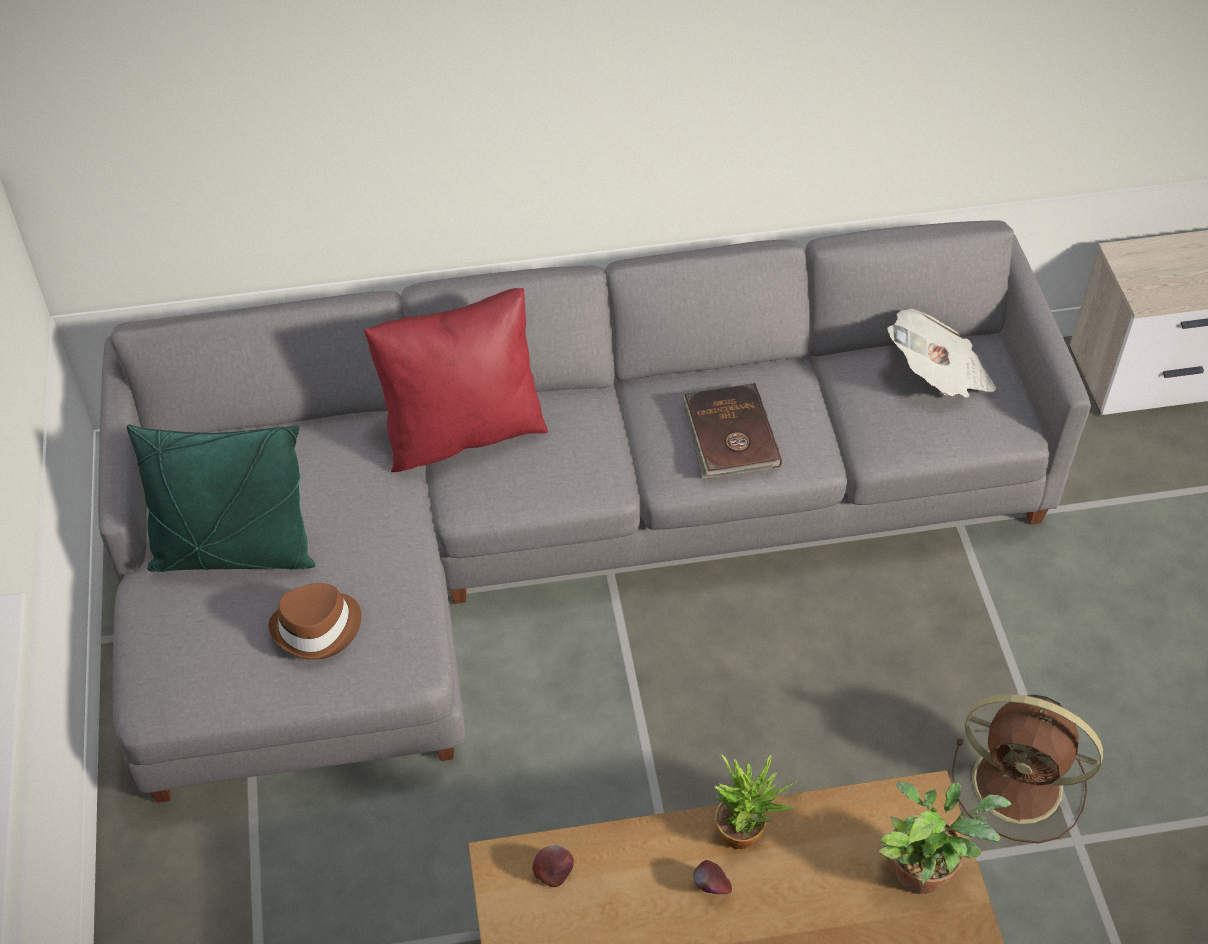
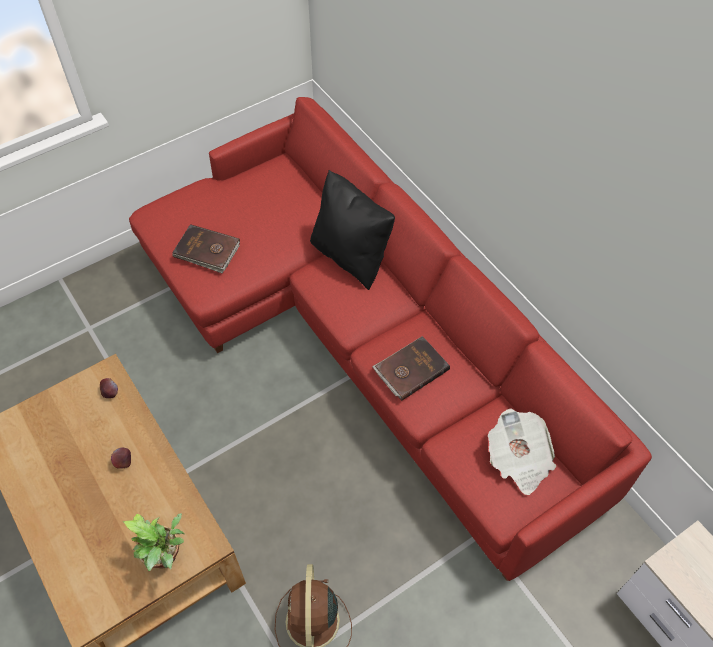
camera: 65 degrees right, 5 degrees up
(234, 553) = (234, 205): green pillow -> none
(317, 628) = (207, 251): brown hat -> brown book
(462, 430) = (351, 256): red pillow -> black pillow
(544, 536) = (362, 336): grey sofa -> red sofa
(747, 832) = (160, 466): potted plant -> none

